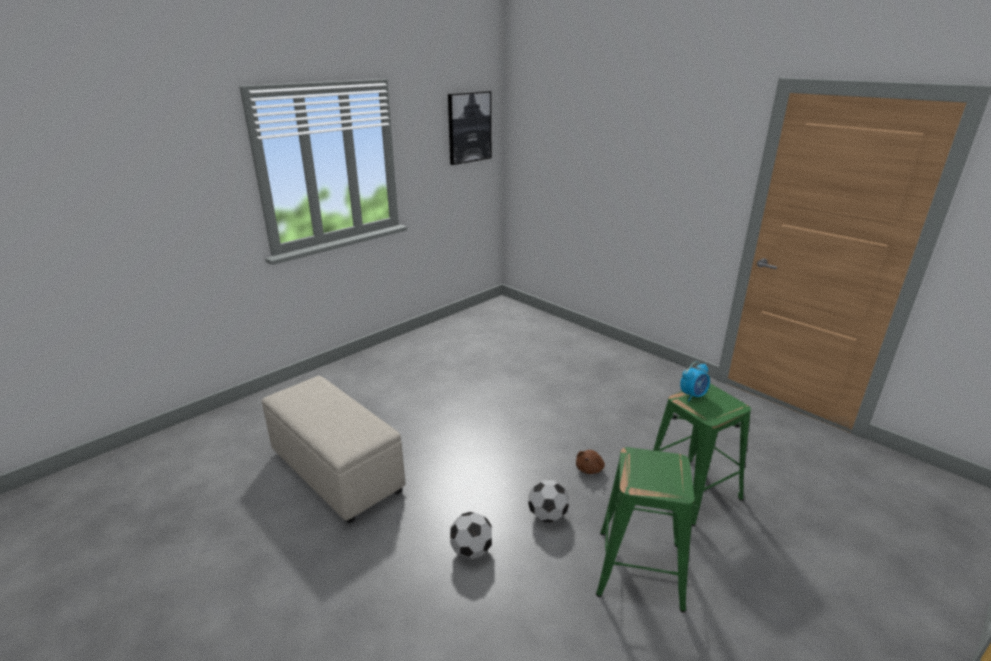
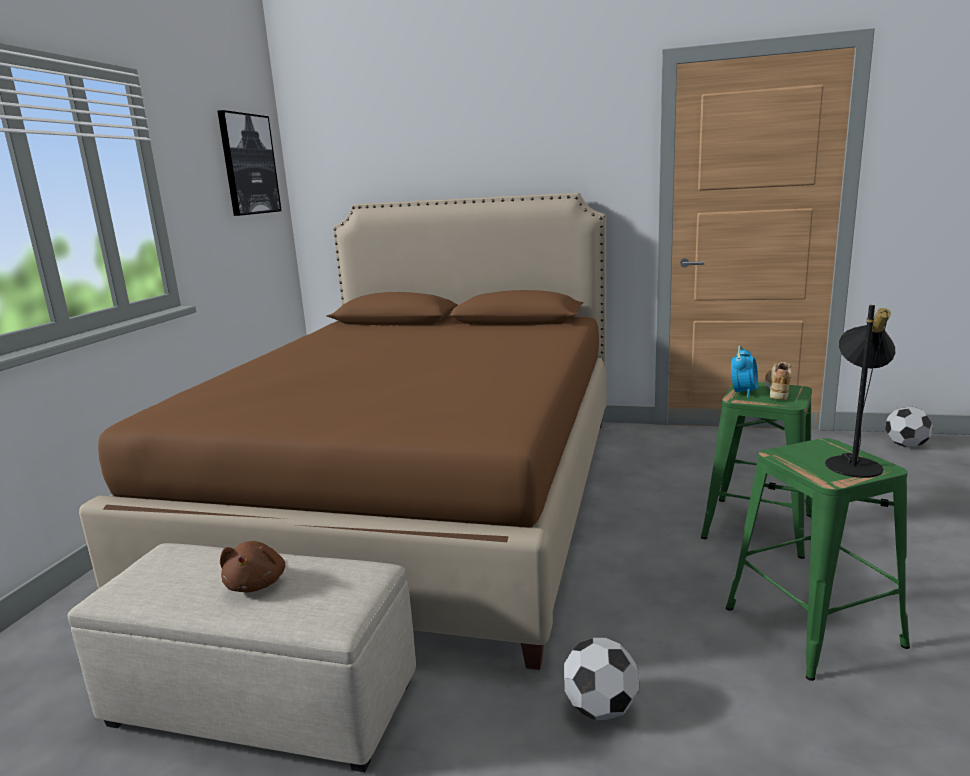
camera: 30 degrees left, 10 degrees down
(503, 381) = (418, 497): none -> brown bed
(547, 515) = (646, 618): football -> football (905, 445)
(590, 469) = (632, 548): brown plush toy -> brown plush toy (257, 584)
(668, 481) = (854, 463): none -> black table lamp
(718, 403) = (777, 392): none -> beige shoe

